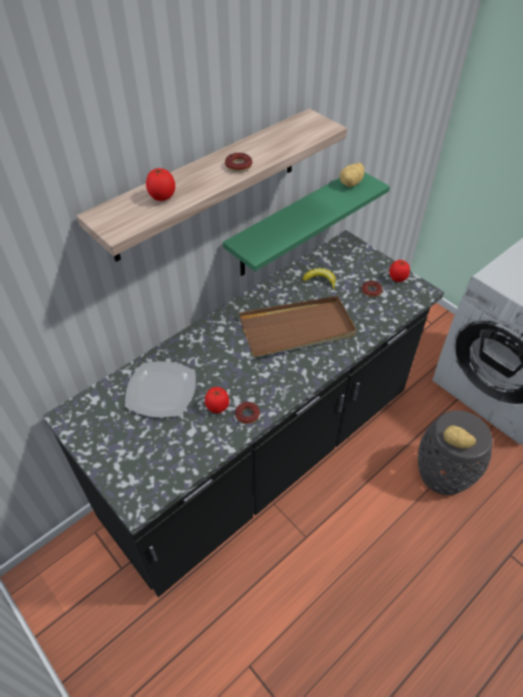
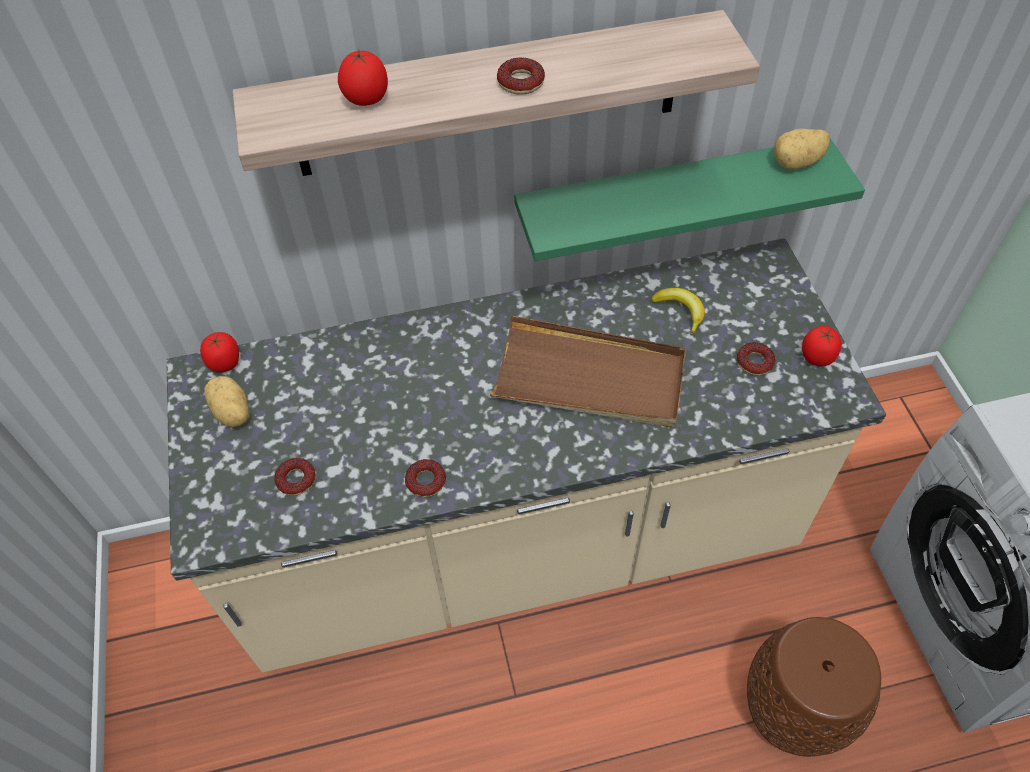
camera: 30 degrees right, 5 degrees up
(160, 391) = (332, 390): plate -> none
(172, 446) = (296, 479): none -> donut
(217, 407) = (393, 449): tomato -> tomato (225, 363)
(261, 457) = (520, 544): black counter -> beige counter
(443, 473) = (793, 710): grey stool -> brown stool
(456, 443) = (803, 676): potato -> potato (231, 413)

